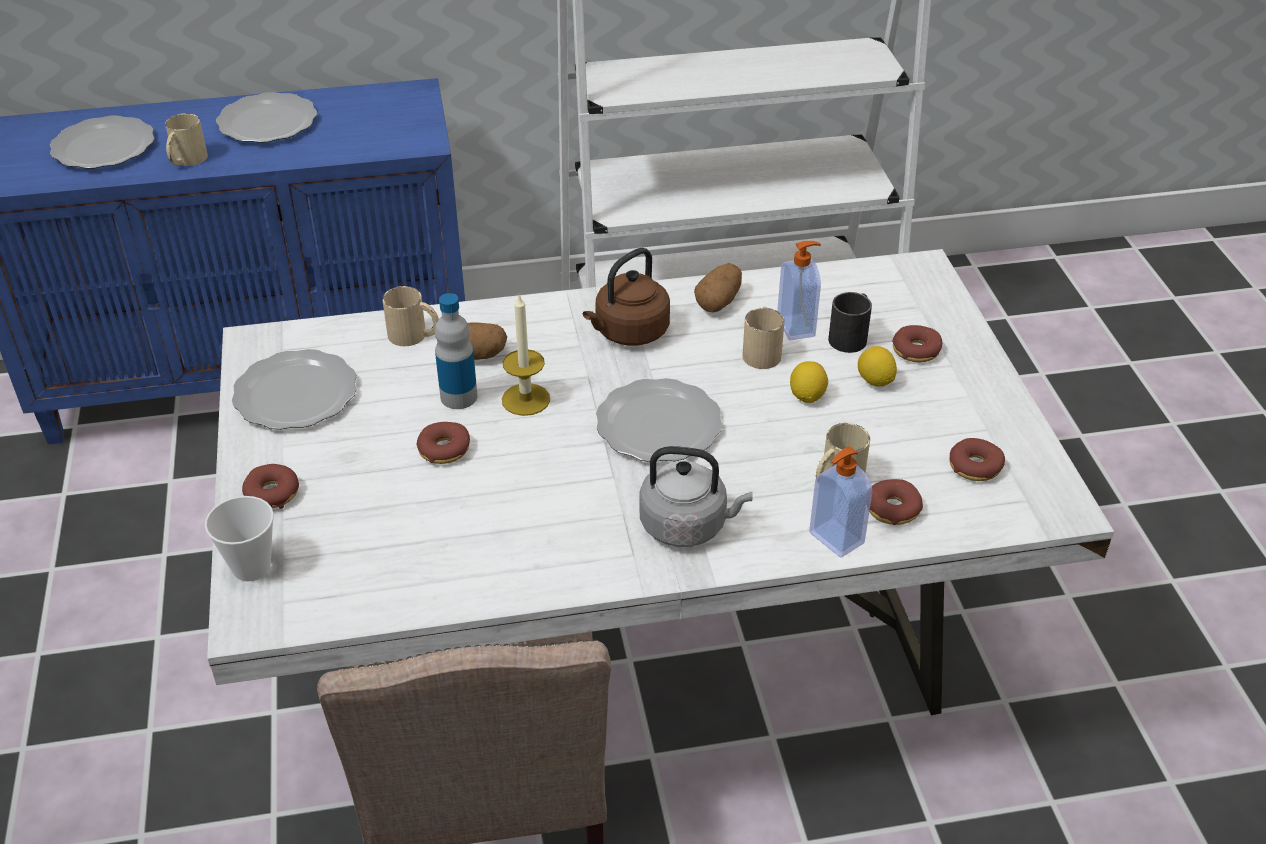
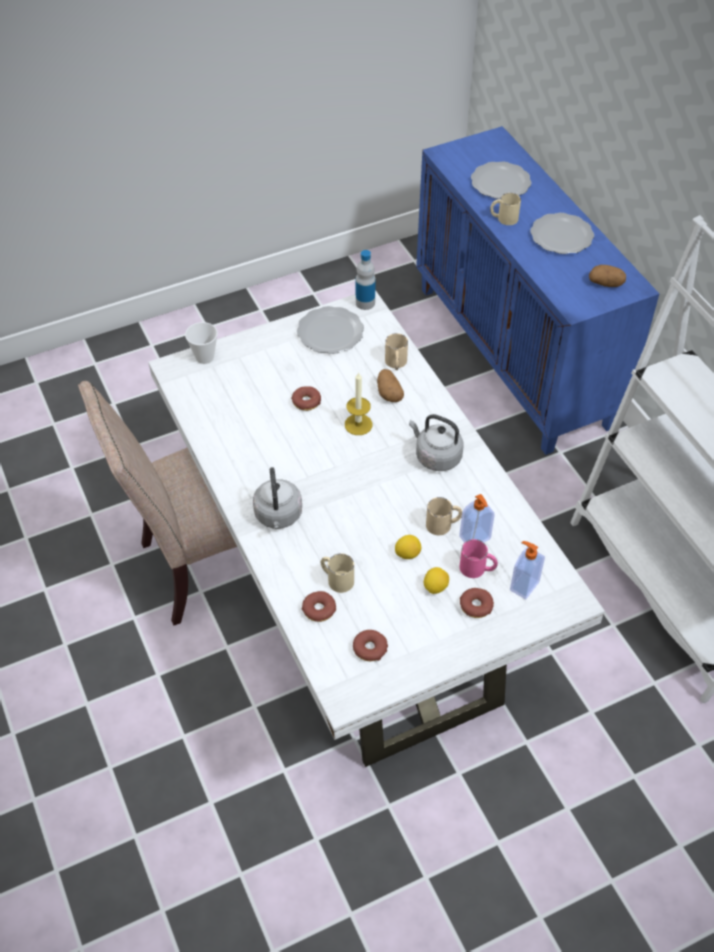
camera: 75 degrees right, 10 degrees up
(272, 493) = (255, 348): donut -> none
(459, 397) = (350, 396): bottle -> bottle (365, 303)
(628, 333) = (436, 456): brown kettle -> grey kettle
(659, 426) = (356, 488): plate -> none
(719, 302) = (485, 494): potato -> potato (606, 283)
(835, 539) = (286, 584): soap dispenser -> soap dispenser (523, 585)
(851, 336) = (477, 568): black mug -> pink mug

